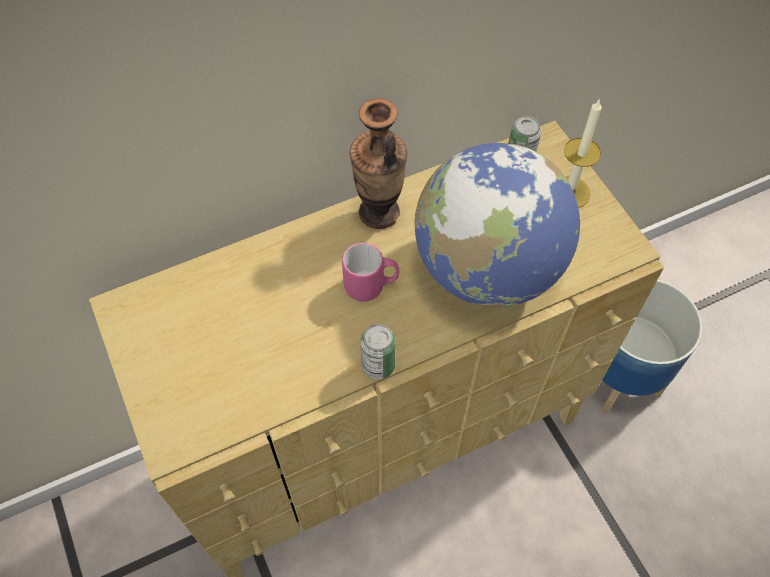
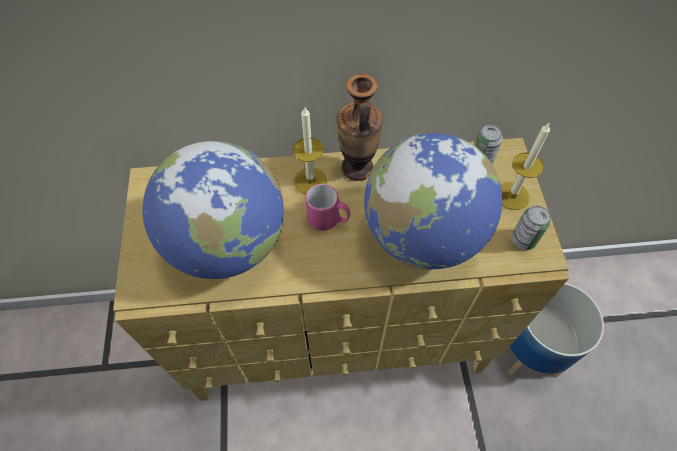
camera: 20 degrees right, 0 degrees up
(259, 352) = (227, 243): none -> globe
(329, 245) = (310, 181): none -> candle
(378, 365) = (308, 281): can -> can (523, 240)

